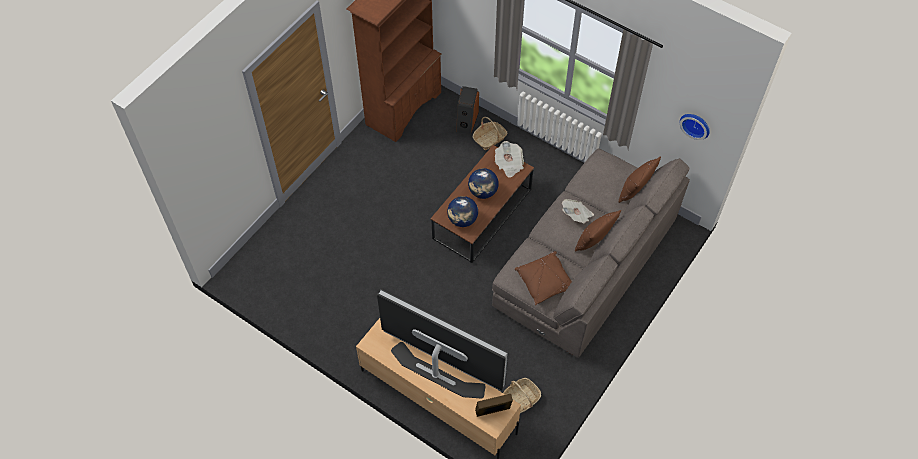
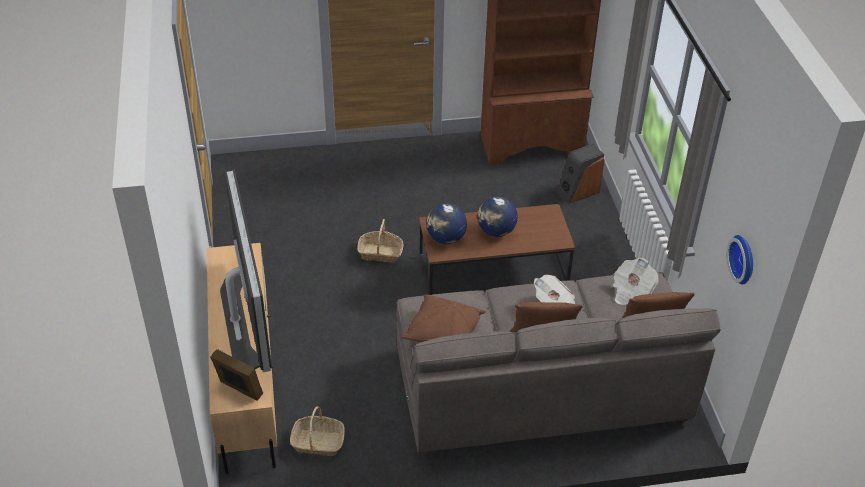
camera: 45 degrees right, 15 degrees down
(489, 139) = (582, 219): basket -> basket (380, 253)
(509, 164) = (552, 228): newspaper -> newspaper (631, 291)

